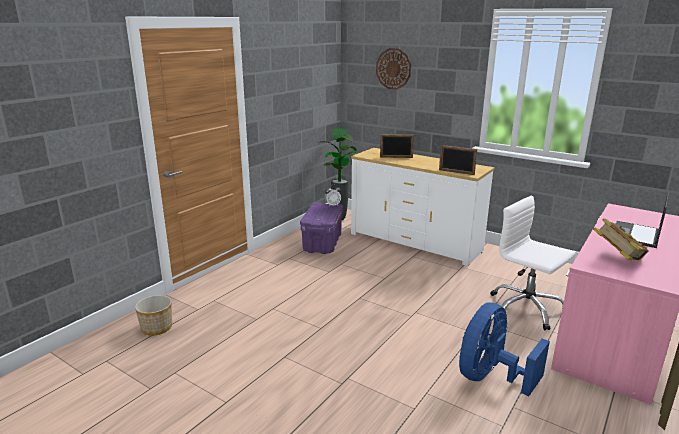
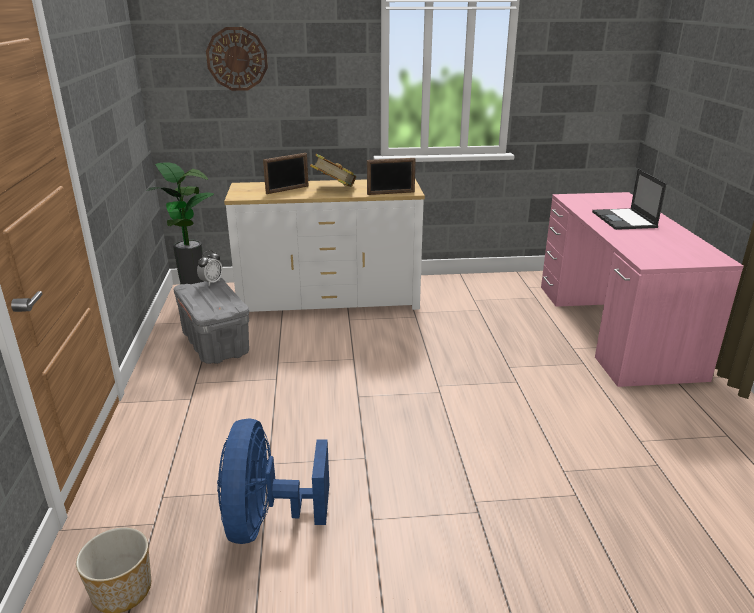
camera: 40 degrees left, 5 degrees up
(322, 243) = (215, 344): purple storage box -> grey storage box
(490, 377) = (588, 421): blue fan -> blue fan (267, 521)
(526, 308) = (525, 334): white office chair -> none
(616, 257) = (651, 246): book -> book (334, 188)

